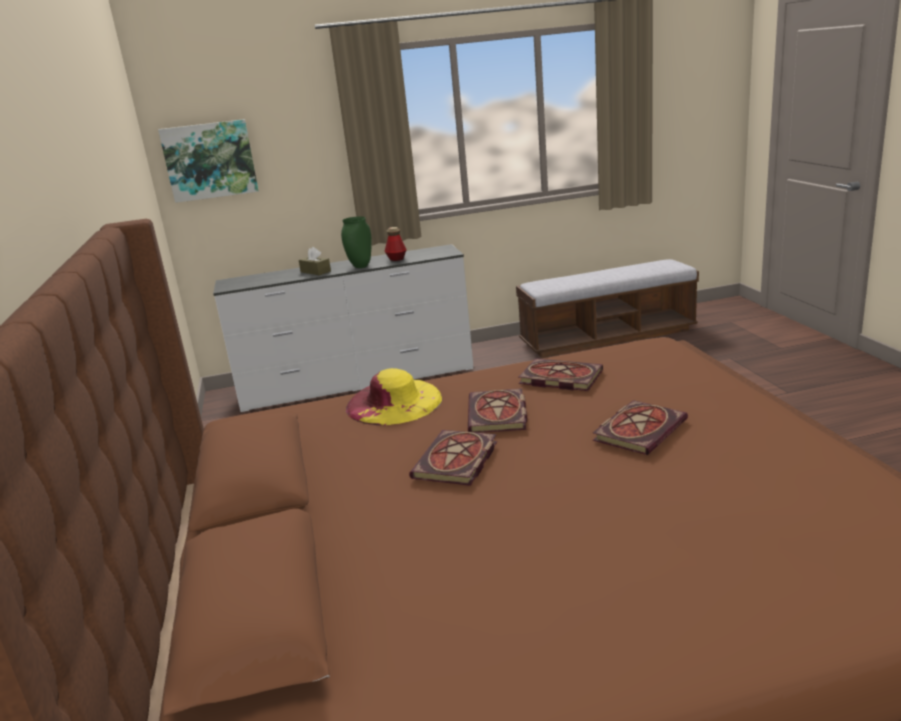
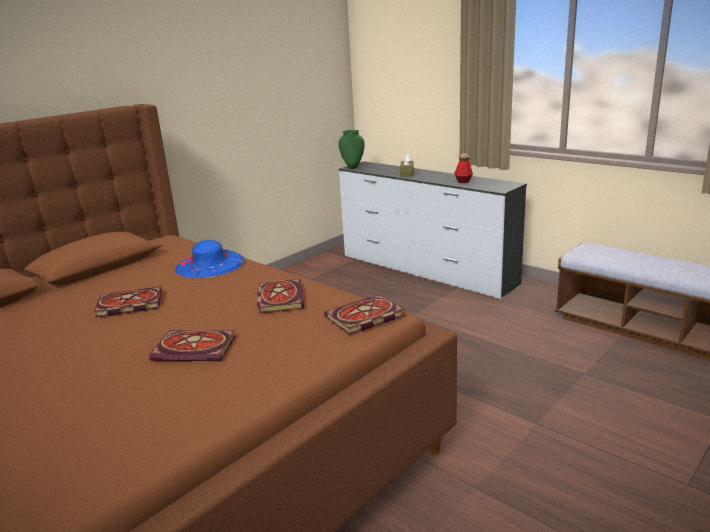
camera: 55 degrees right, 0 degrees up
(210, 160) = (382, 74): picture -> none
(360, 266) = (432, 179): green vase -> green vase (353, 167)
(394, 402) = (210, 264): yellow hat -> blue hat
(498, 415) = (202, 297): book -> book (364, 318)

